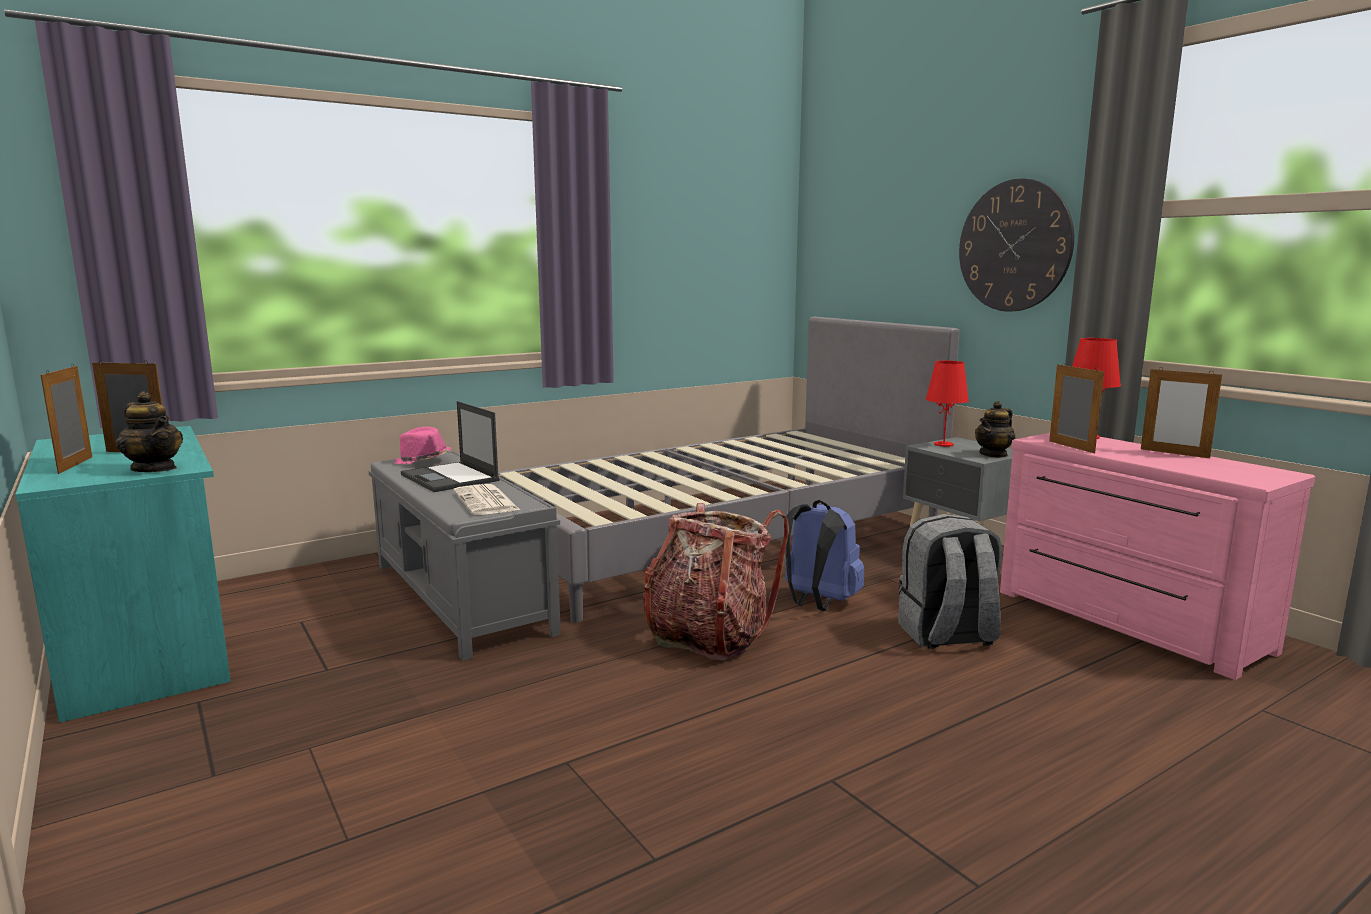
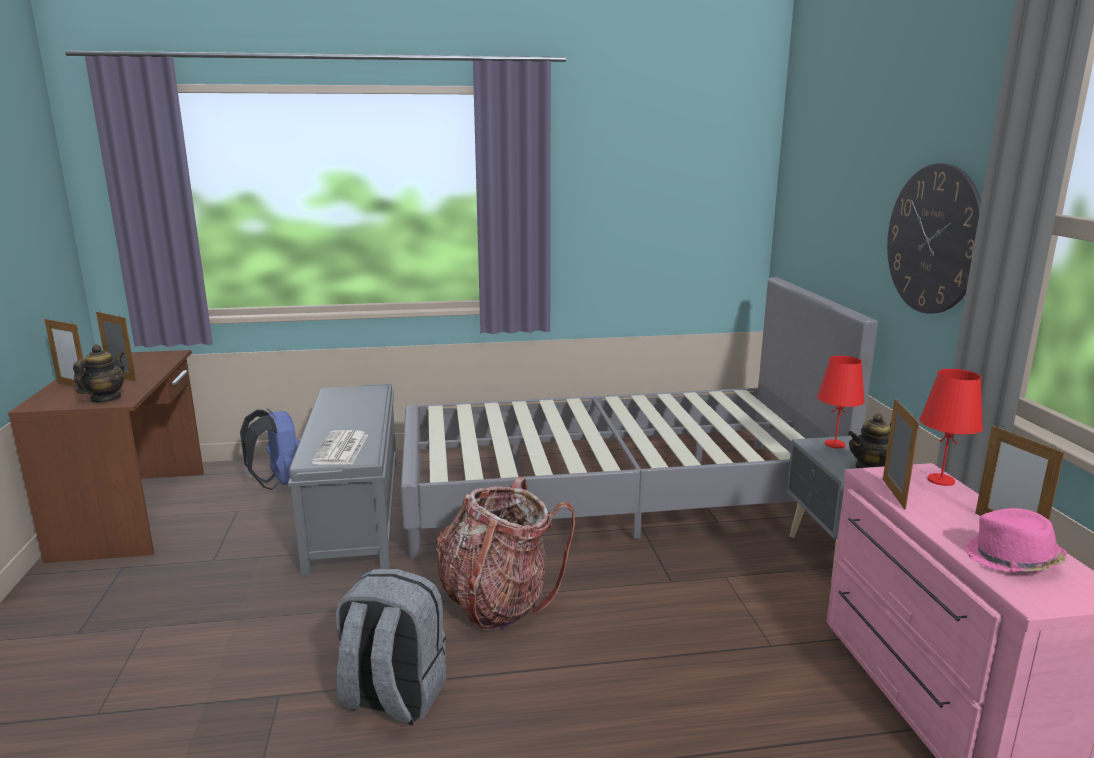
camera: 25 degrees right, 5 degrees up
(75, 465) = (73, 386): picture frame -> picture frame turned 75 degrees counterclockwise
(147, 648) = (135, 512): turquoise desk -> brown desk
(154, 469) = (105, 399): teapot -> teapot turned 135 degrees counterclockwise
(423, 461) = (354, 393): pink hat -> pink hat (1012, 560)
(450, 478) = (350, 416): laptop -> none
(818, 603) = (628, 589): blue backpack -> blue backpack (281, 483)
(946, 636) = (712, 660): grey backpack -> grey backpack (392, 697)

